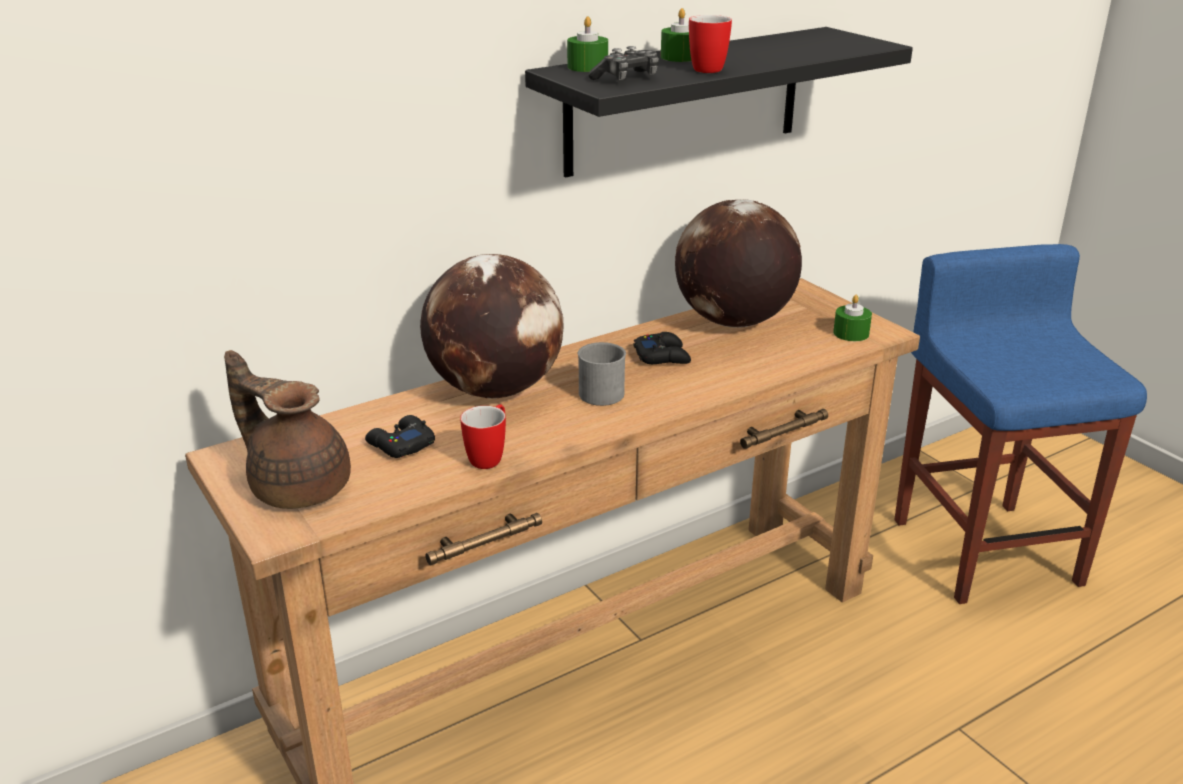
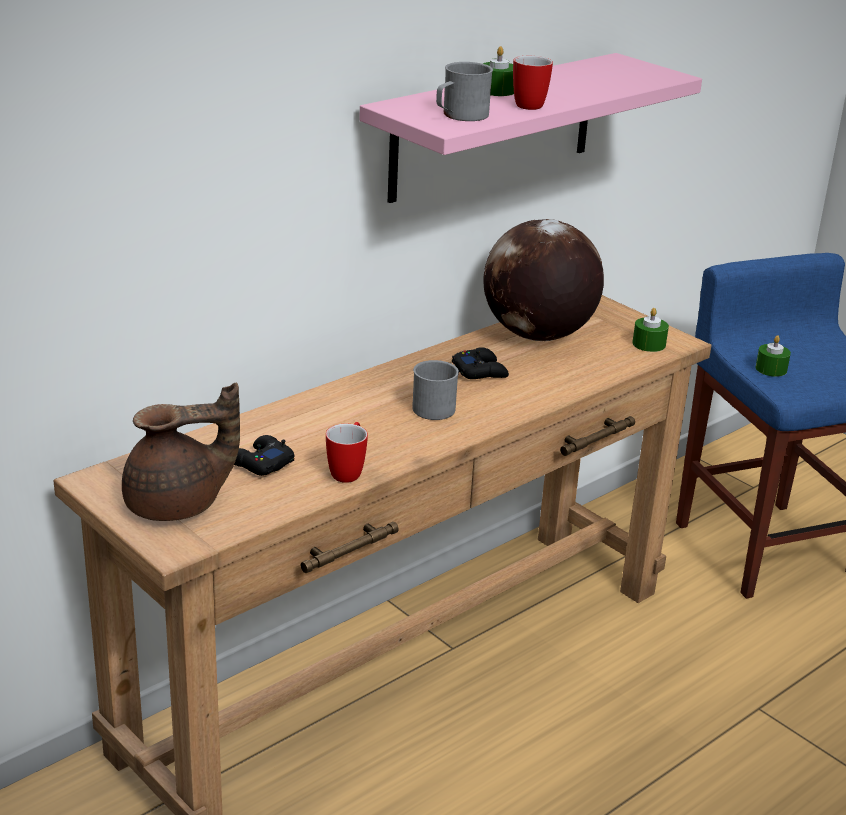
camera: 10 degrees left, 0 degrees up
(298, 486) = (178, 505): brown teapot -> brown teapot turned 135 degrees clockwise
(495, 389) = (332, 408): globe -> none
(587, 67) = (417, 102): green candle -> green candle (771, 369)
(626, 78) = (460, 116): game controller -> grey mug
(685, 100) = (494, 126): black shelf -> pink shelf

